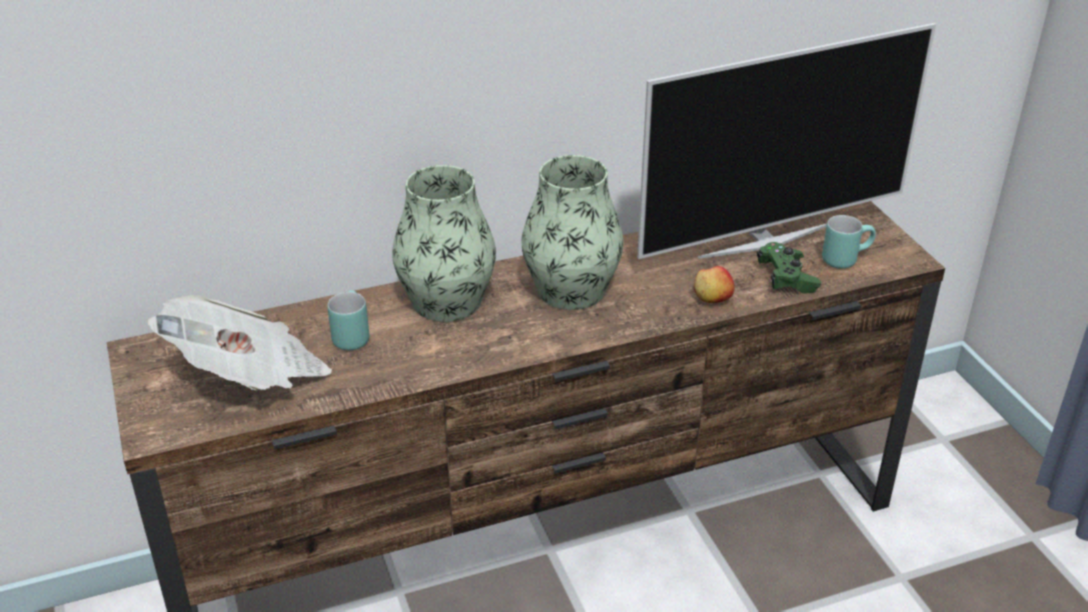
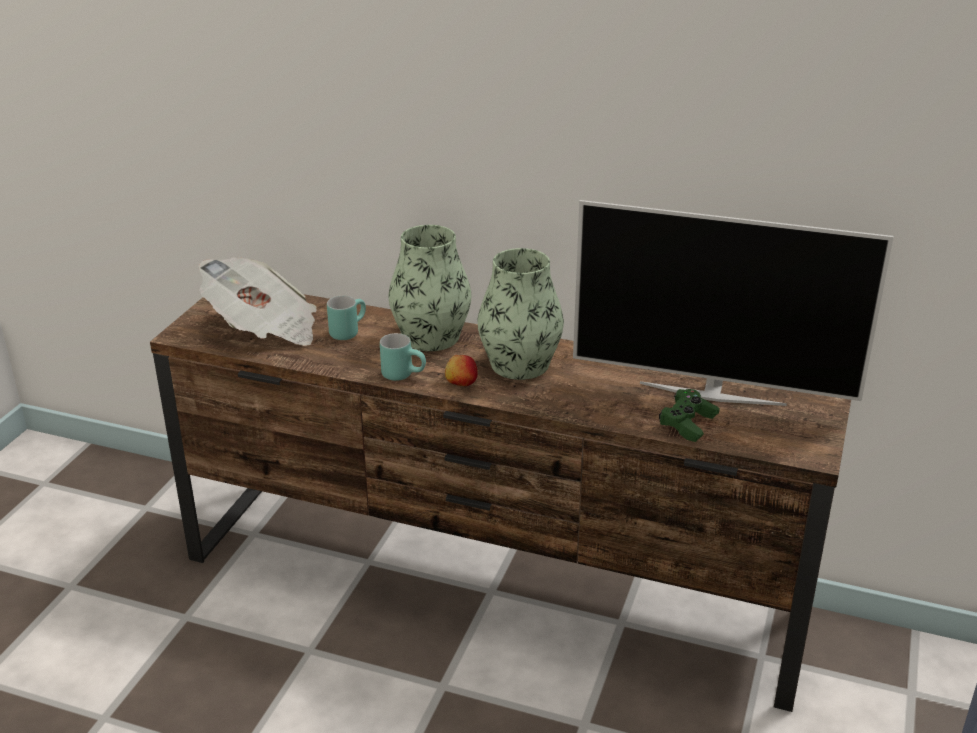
camera: 40 degrees right, 5 degrees down
(712, 299) = (609, 412): apple -> apple (461, 383)
(845, 258) = (759, 431): turquoise mug -> turquoise mug (404, 374)

